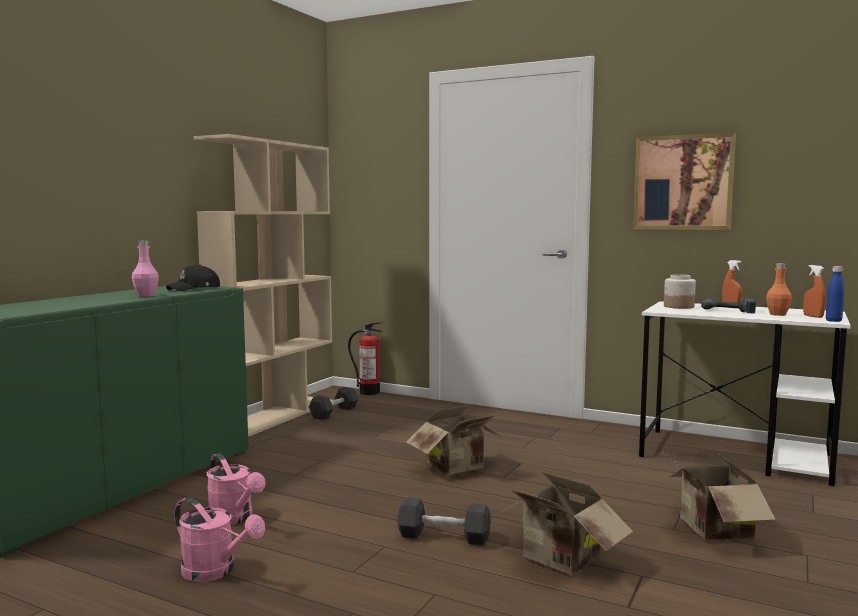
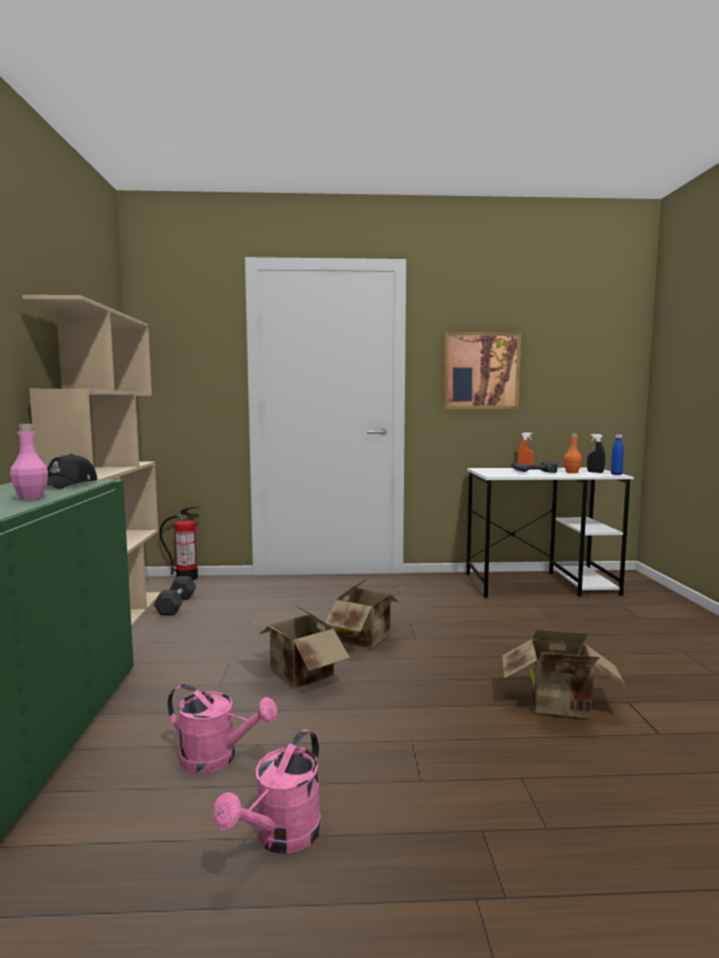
camera: 30 degrees left, 0 degrees up
(216, 571) = (281, 838): pink watering can -> pink watering can turned 120 degrees clockwise
(444, 536) = (447, 712): black dumbbell -> none
(678, 306) = (495, 471): jar -> none
(711, 530) = (611, 649): cardboard box -> cardboard box (298, 677)
(813, 316) = (595, 472): orange spray bottle -> black spray bottle

